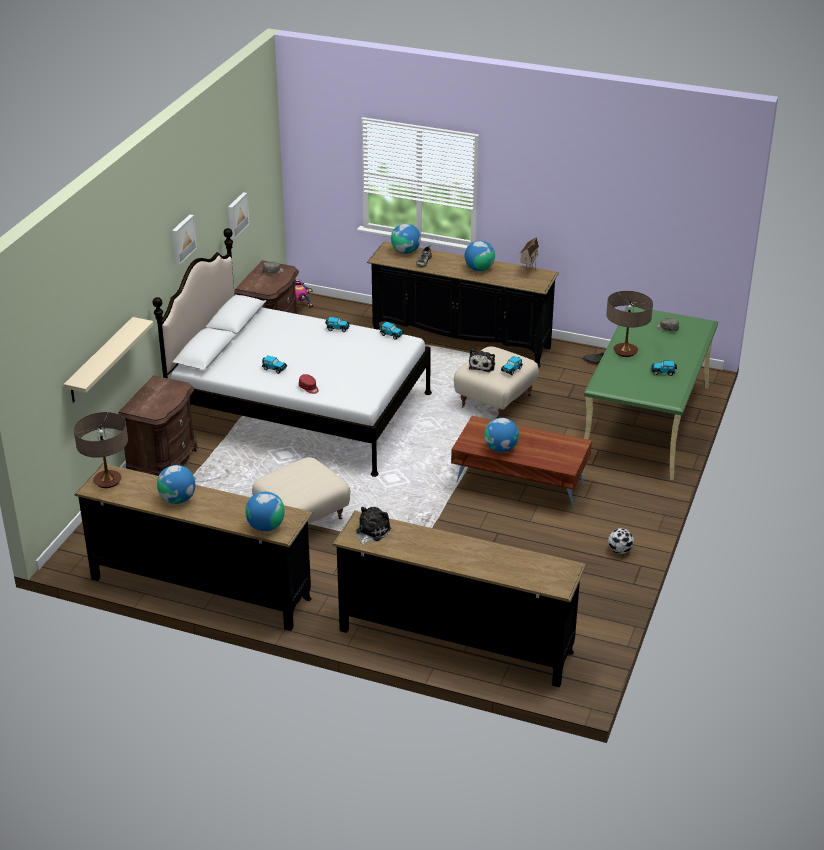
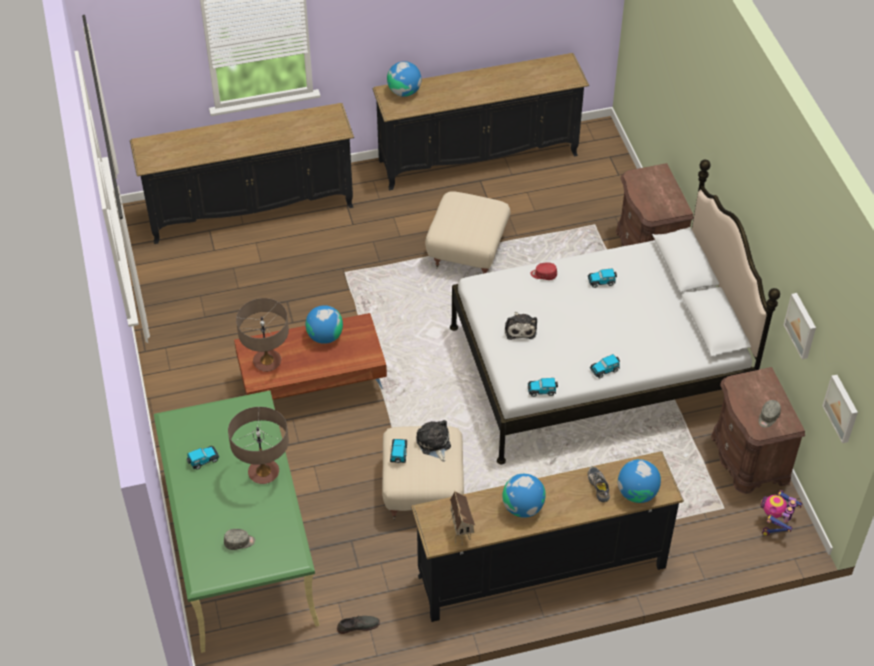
camera: 145 degrees right, 15 degrees up
(100, 361) = (672, 101): beige shelf -> none
(107, 481) = (563, 71): table lamp -> table lamp (267, 362)
(177, 499) = (493, 82): globe -> none
(182, 239) = (750, 195): picture -> picture (842, 408)
(371, 531) = (322, 123): plush toy -> plush toy (520, 329)
(619, 551) = (172, 357): football -> none

